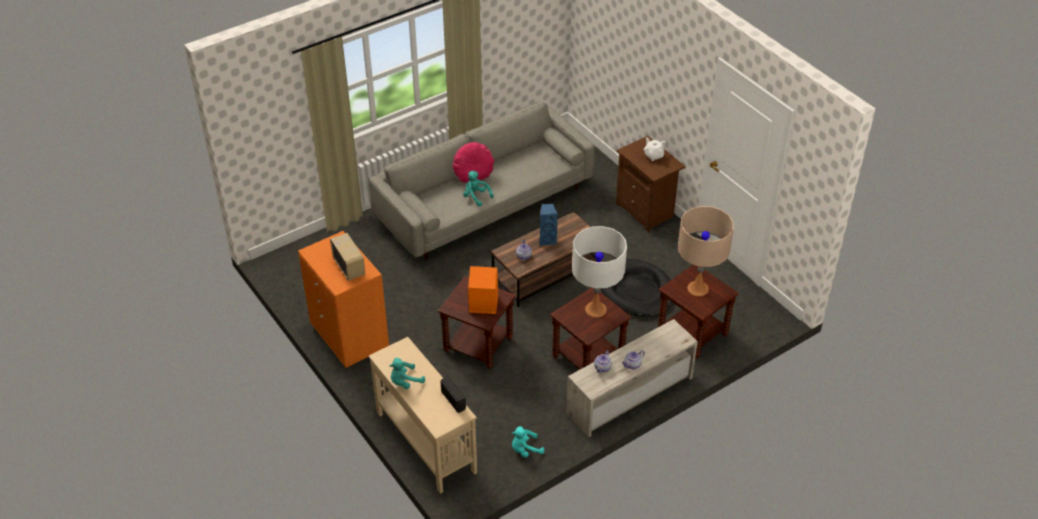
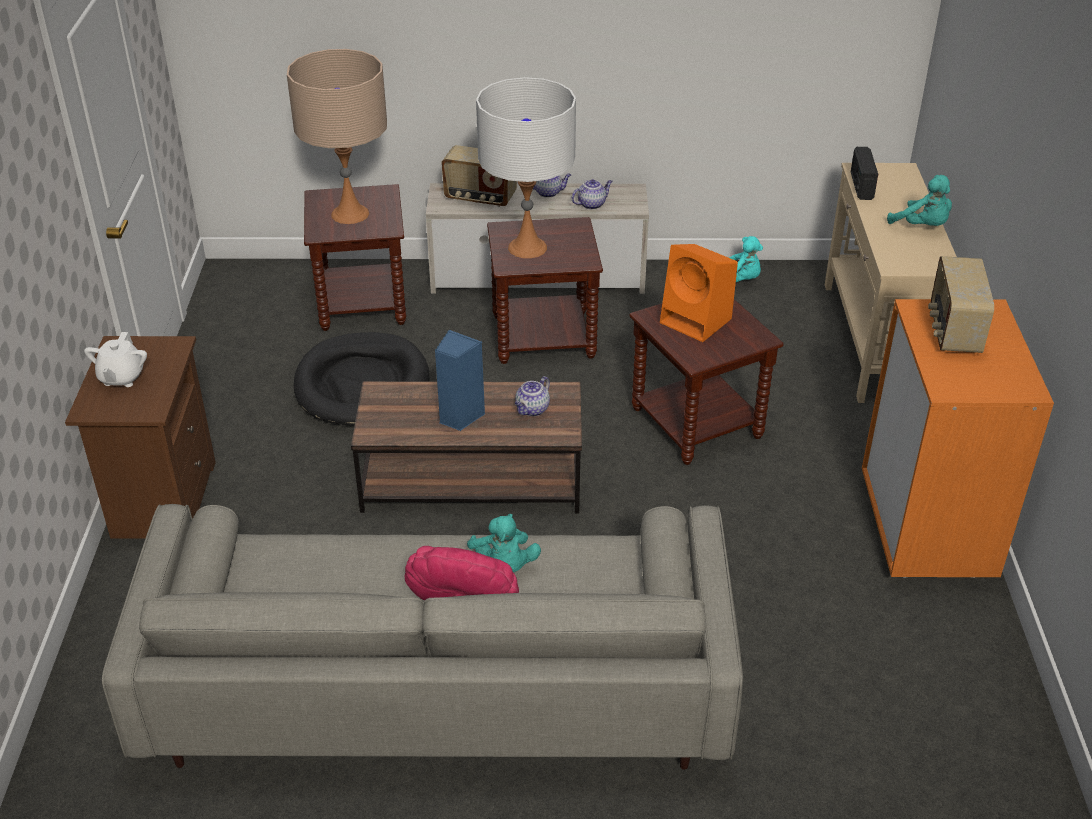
camera: 145 degrees left, 5 degrees down
(405, 382) = (922, 226): turquoise plush toy -> turquoise plush toy turned 45 degrees clockwise
(661, 343) = (480, 198): none -> radio

